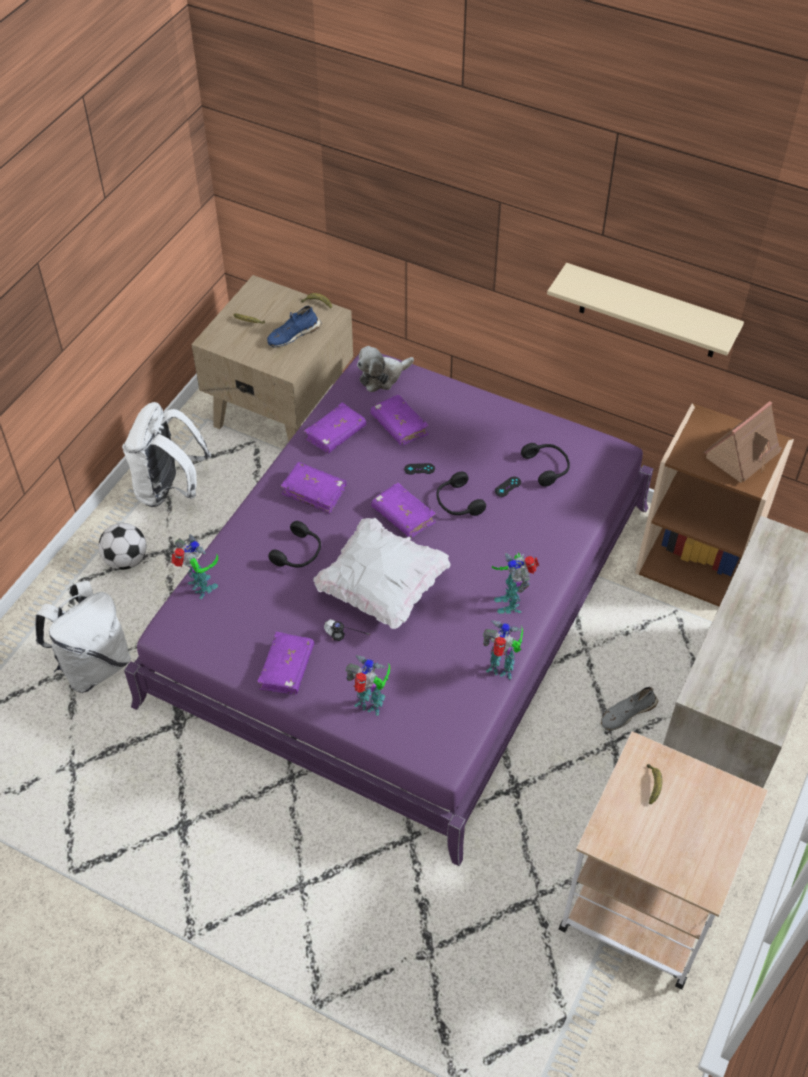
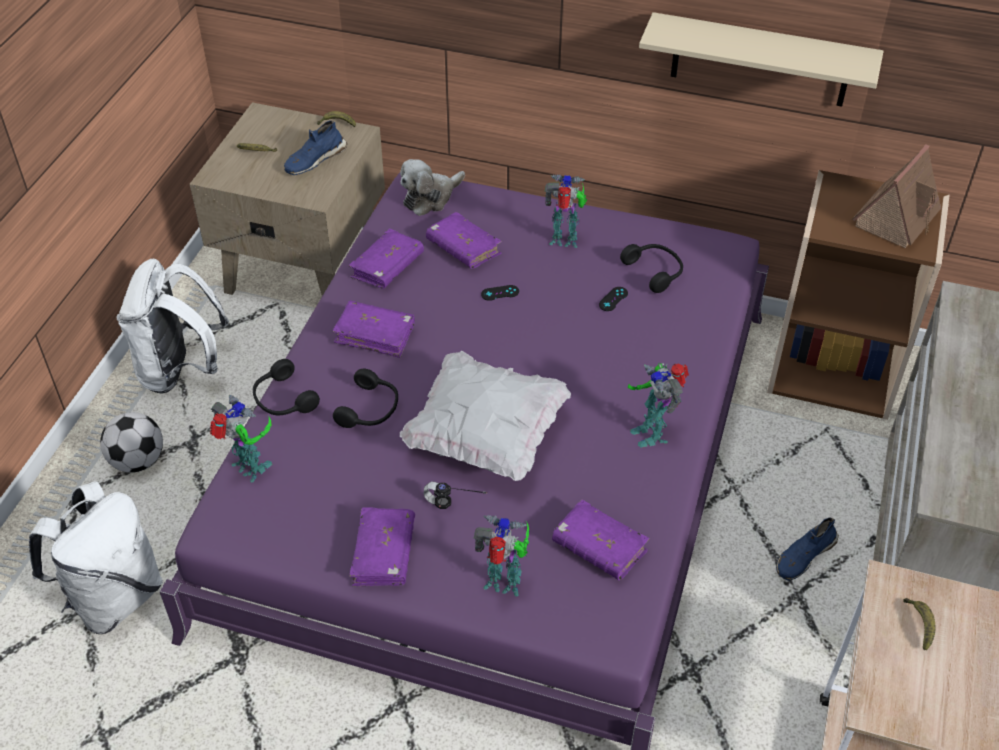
camera: 10 degrees left, 5 degrees down
(403, 516) = (493, 348): purple book -> purple book (599, 547)
(457, 502) = (556, 325): black headphones -> black headphones (283, 400)
(501, 670) = (663, 515): toy robot -> toy robot (565, 241)
(627, 713) = (804, 555): grey shoe -> blue shoe

